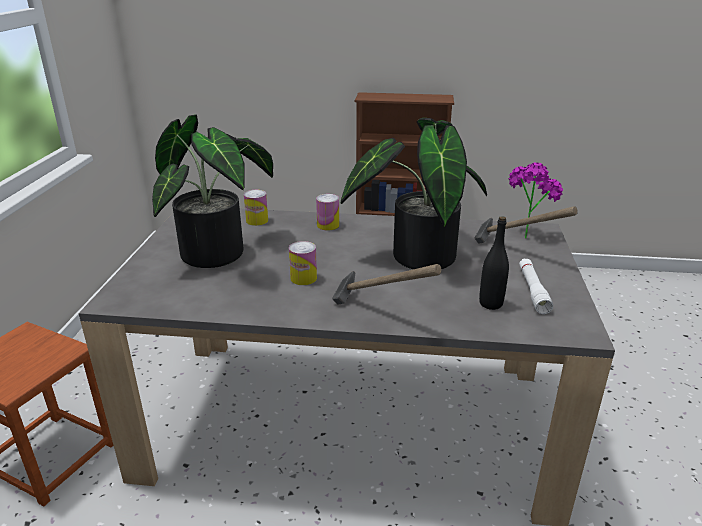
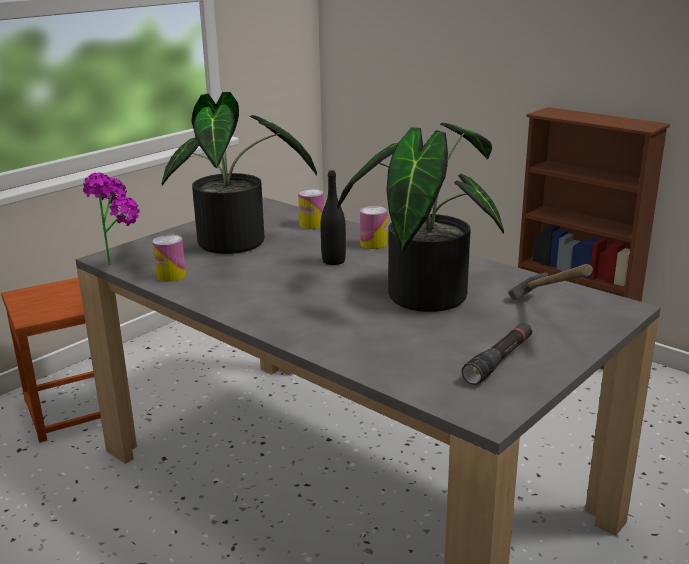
camera: 35 degrees right, 5 degrees down
(303, 278) = (278, 282): can -> can (171, 276)
(380, 312) = (302, 329): hammer -> none
(490, 304) = (427, 357): black bottle -> black bottle (333, 261)
(525, 234) = (592, 306): potted plant -> potted plant (120, 261)
(533, 290) = (499, 360): white flashlight -> black flashlight

